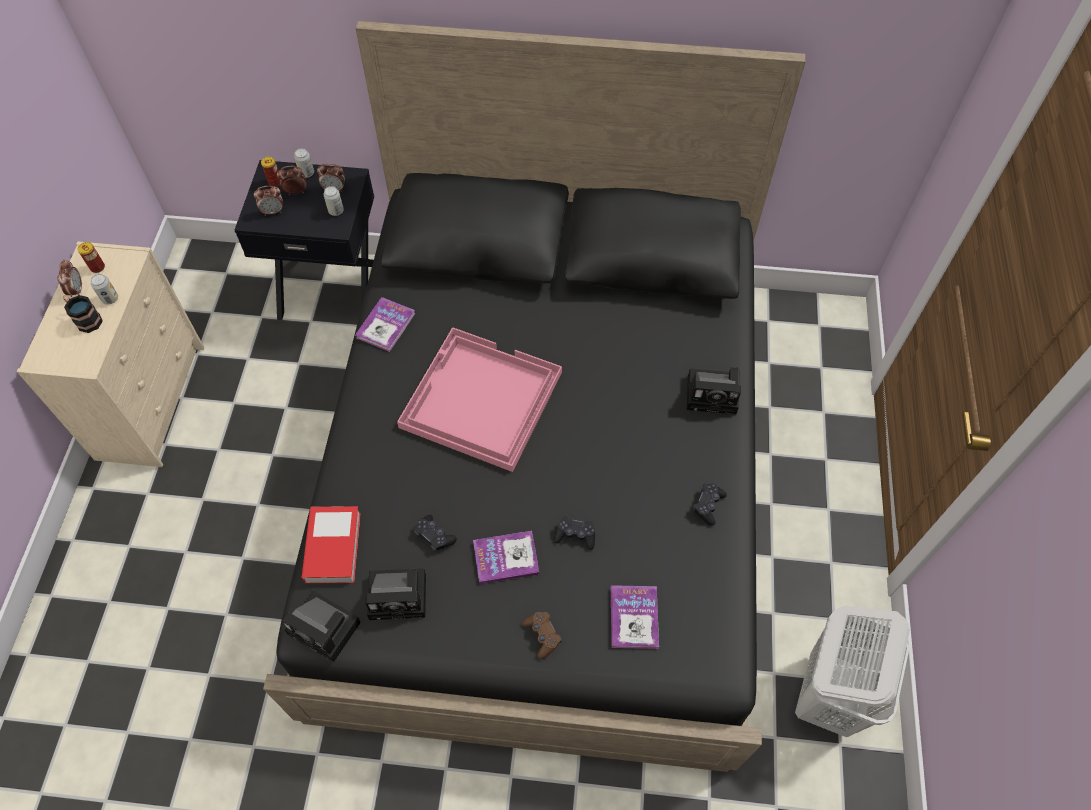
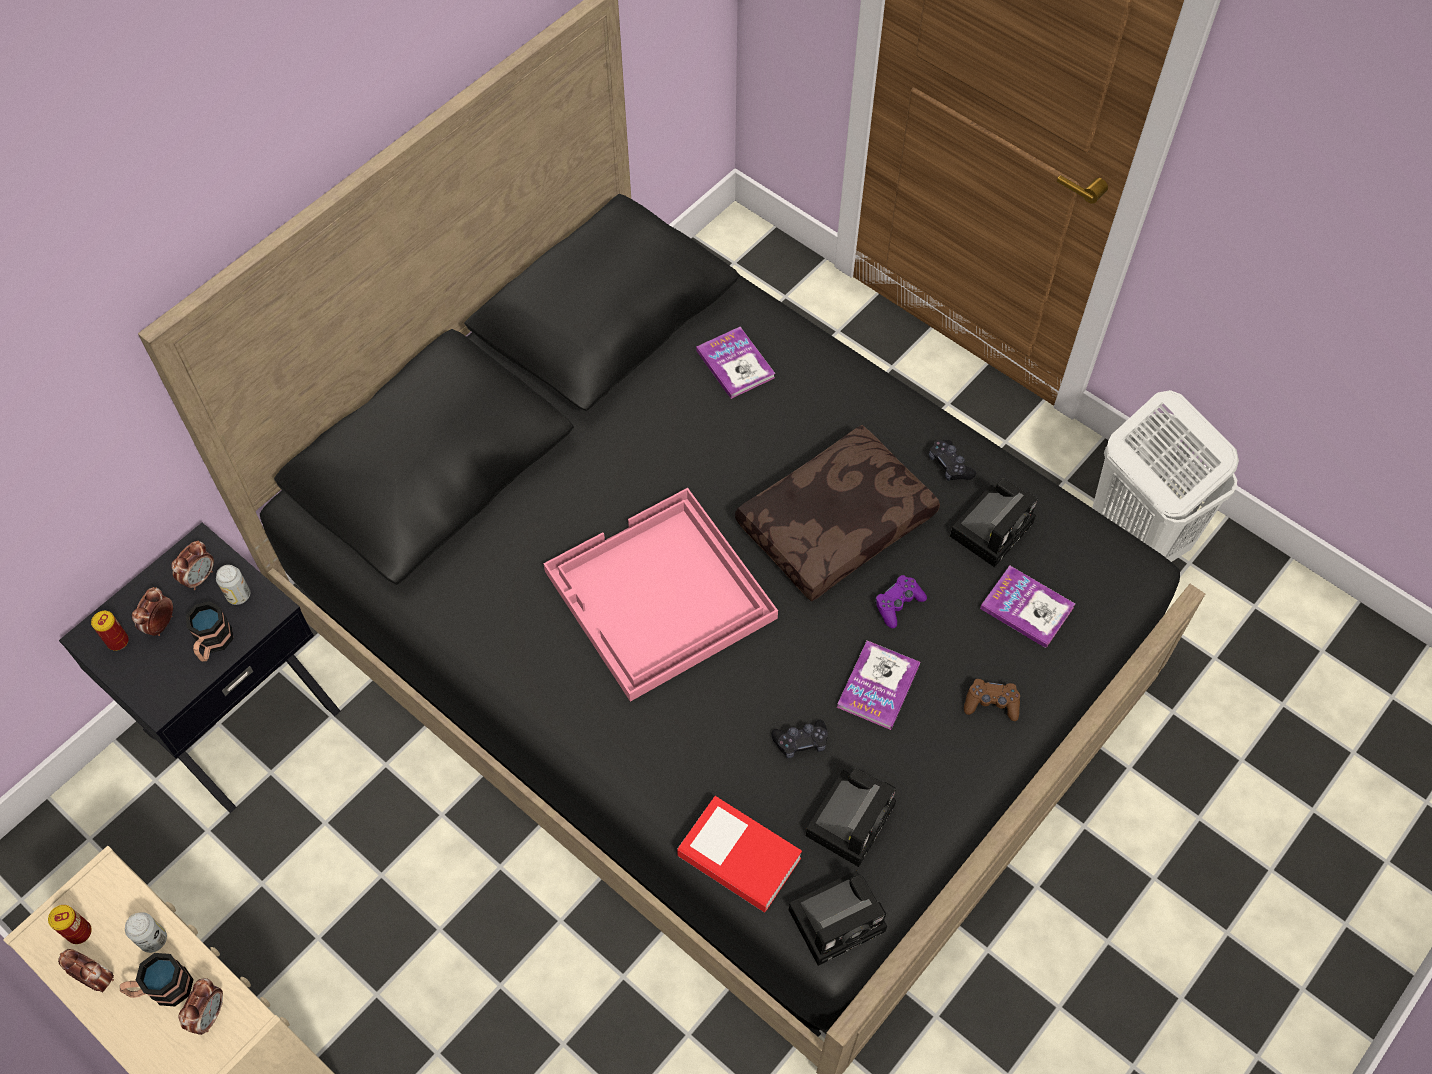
camera: 55 degrees left, 0 degrees up
(273, 211) = (169, 669): alarm clock -> alarm clock (209, 1014)
(300, 219) = (213, 644): none -> mug
(307, 173) = (140, 595): can -> none
(385, 325) = (471, 636): book -> book (735, 364)
(575, 535) = (898, 604): black game controller -> purple game controller
(609, 462) = (835, 521): none -> brown pillow
(714, 394) = (826, 377): camera -> camera (992, 527)

